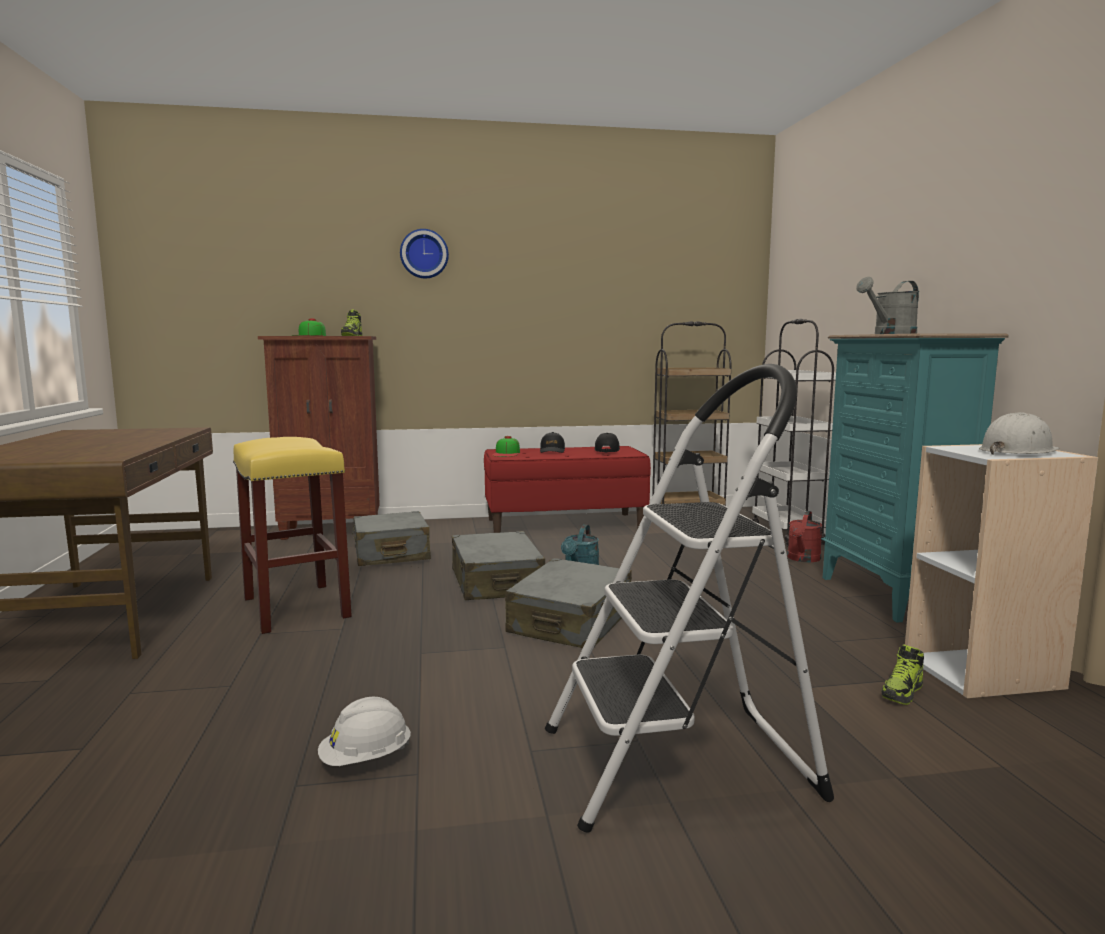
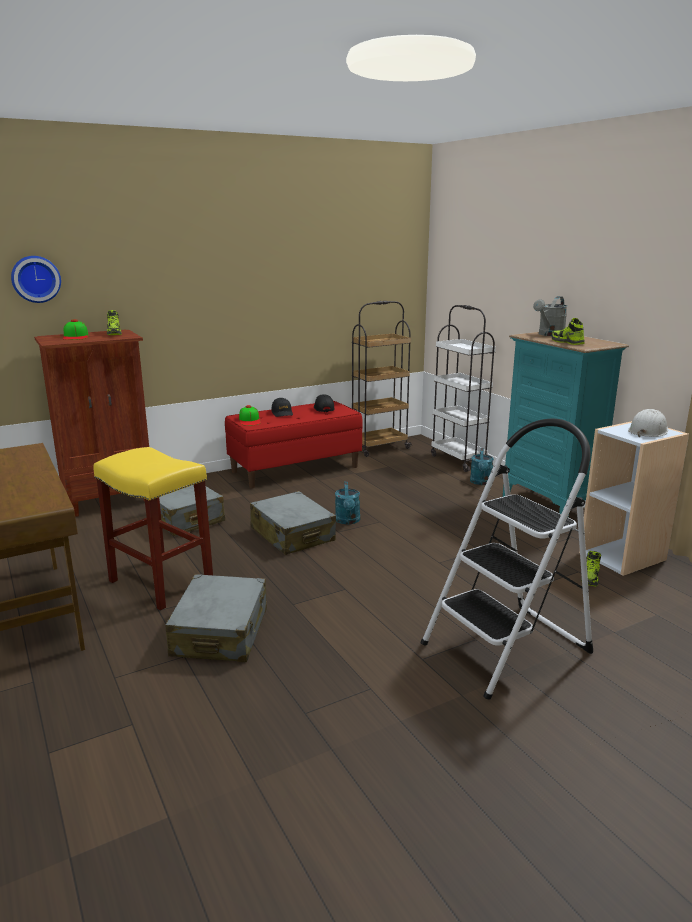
camera: 20 degrees left, 10 degrees up
(366, 759) = (331, 687): white hard hat -> none
(424, 254) = (164, 253): wall clock -> wall clock (36, 279)
(571, 622) = (372, 561): grey suitcase -> grey suitcase (220, 632)
(802, 559) = (481, 482): red watering can -> turquoise watering can
(904, 333) = (567, 342): none -> shoe

